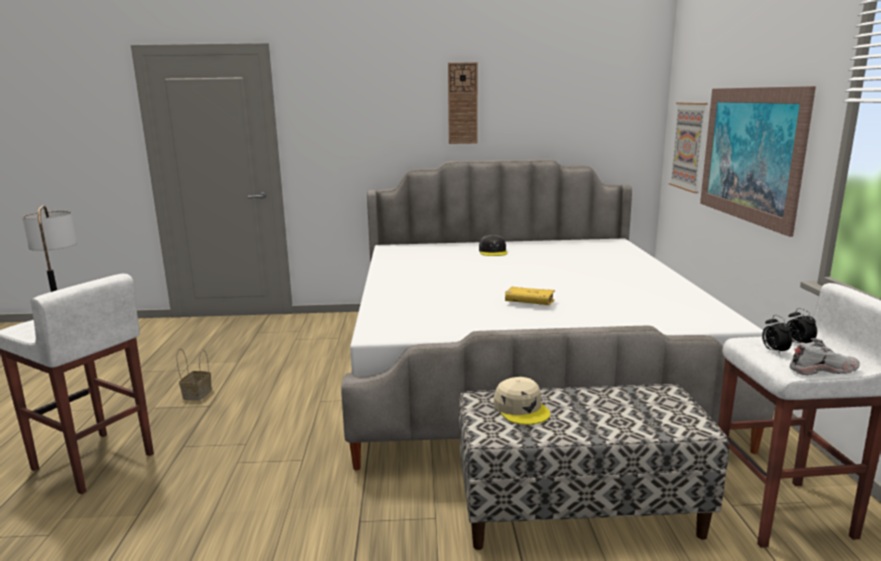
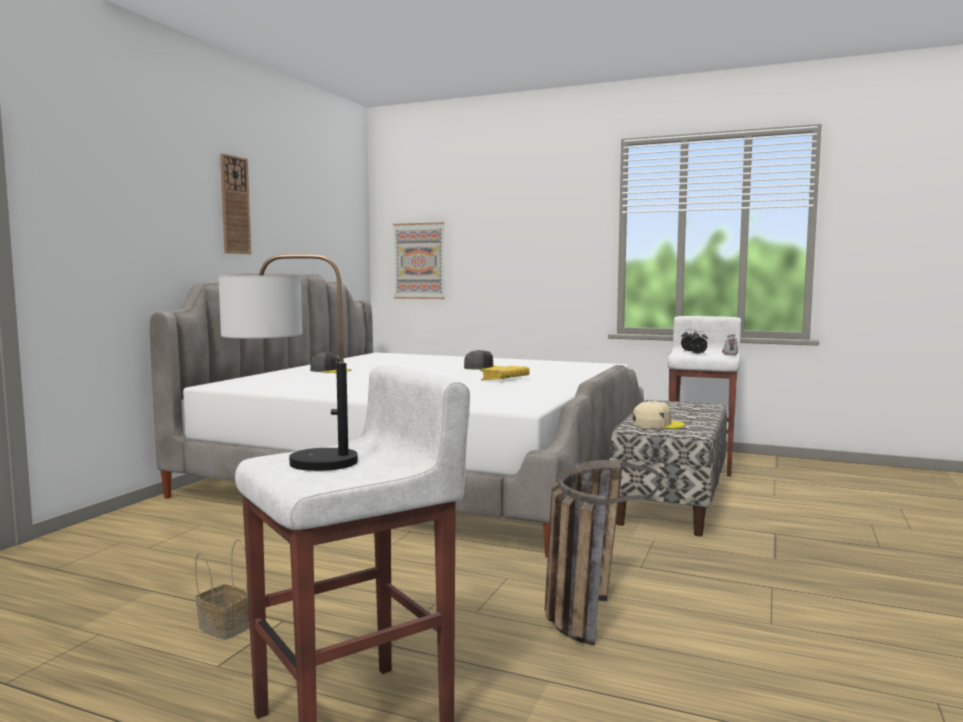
camera: 65 degrees left, 10 degrees down
(254, 509) = (588, 610): none -> basket
(592, 283) = (483, 368): none -> grey cap
(749, 154) = (516, 258): picture -> none

